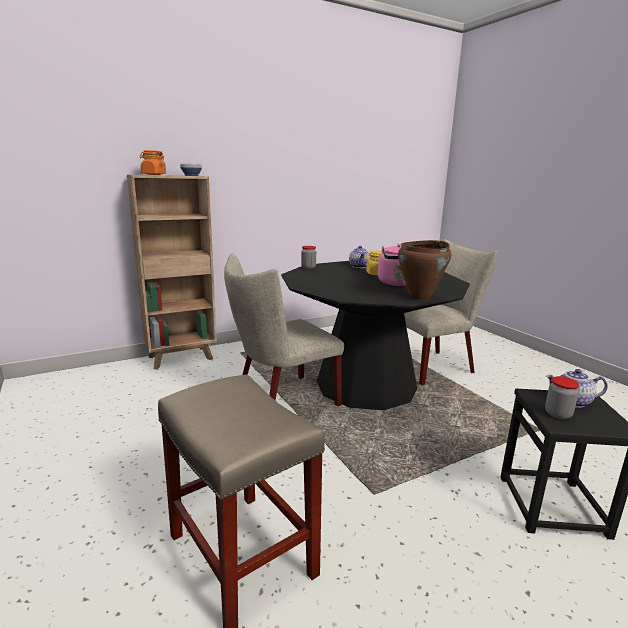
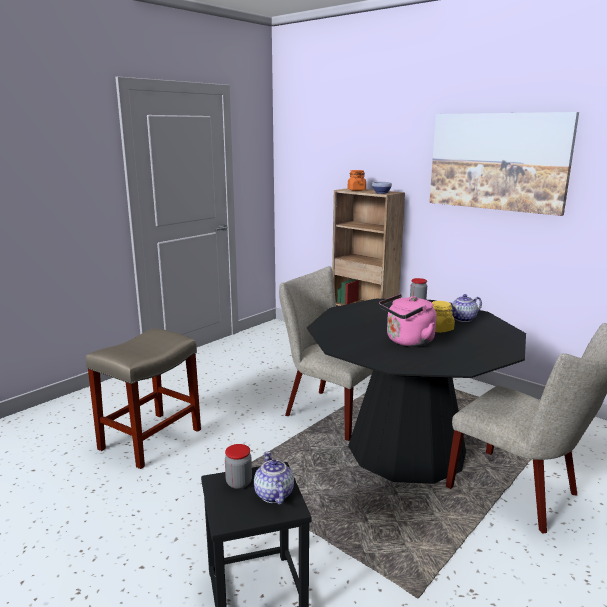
camera: 70 degrees right, 0 degrees up
(283, 144) = (498, 161): none -> picture
(420, 298) = (359, 354): brown cooking pot -> none

